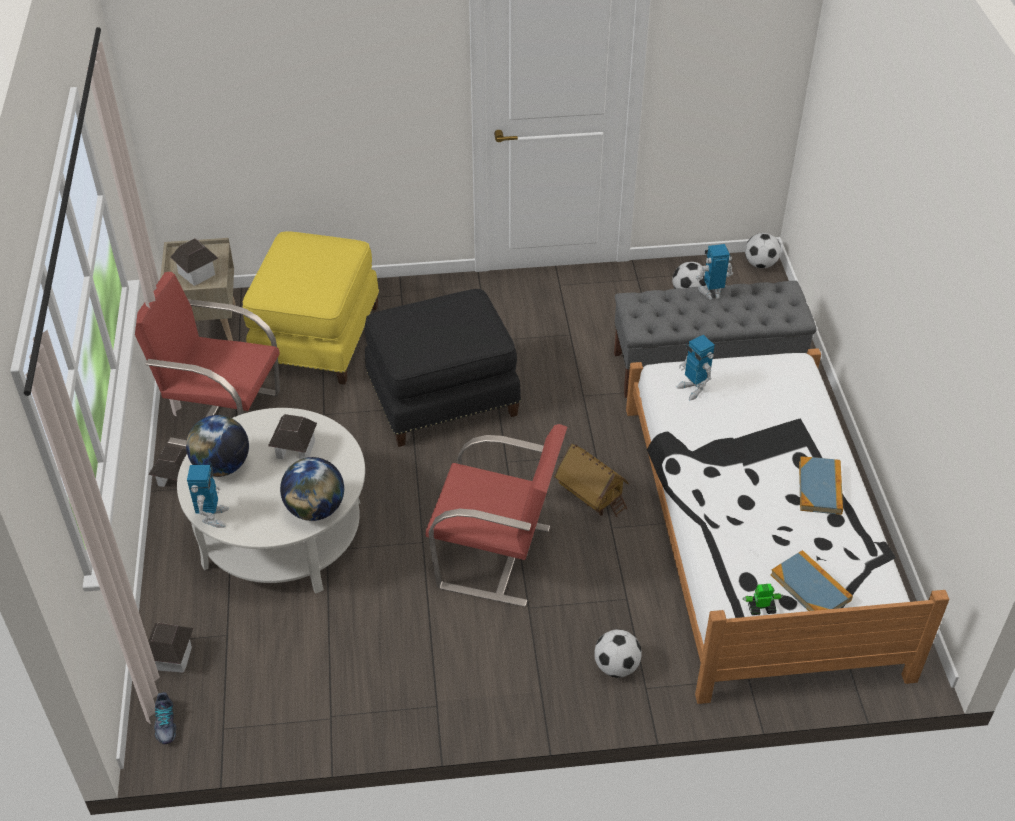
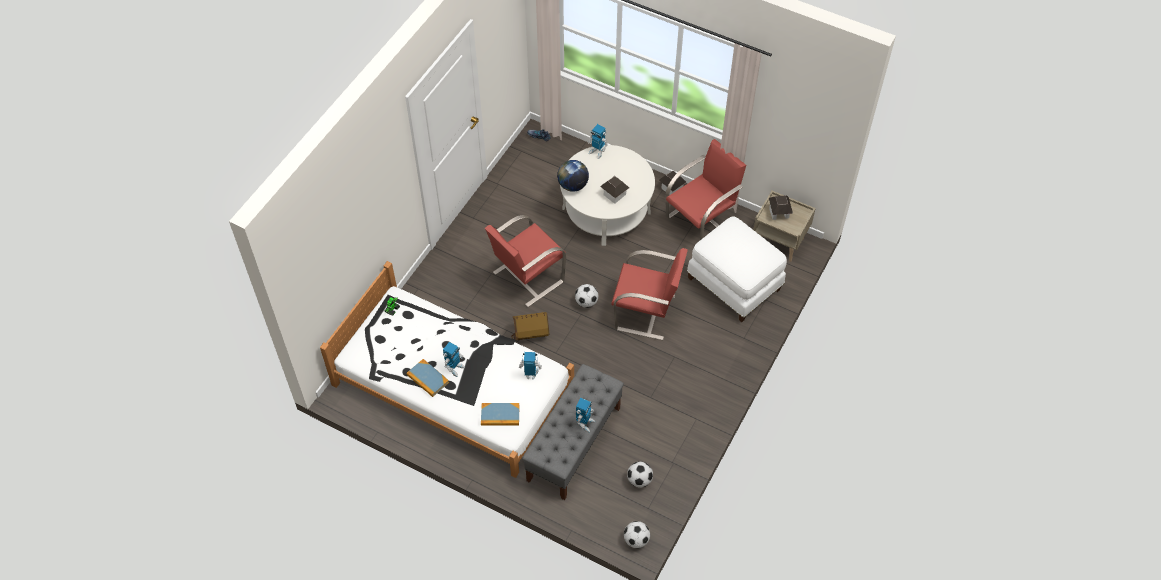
camera: 125 degrees right, 10 degrees up
(172, 657) = (569, 149): toy house -> none
(222, 466) = (625, 166): globe -> none
(316, 337) = (735, 283): yellow ottoman -> white ottoman
(442, 397) = (646, 313): black ottoman -> red chair
(616, 667) = (436, 285): football -> football (586, 302)
(771, 470) = (455, 368): none -> toy robot
(810, 587) = (384, 333): book -> book (500, 415)

